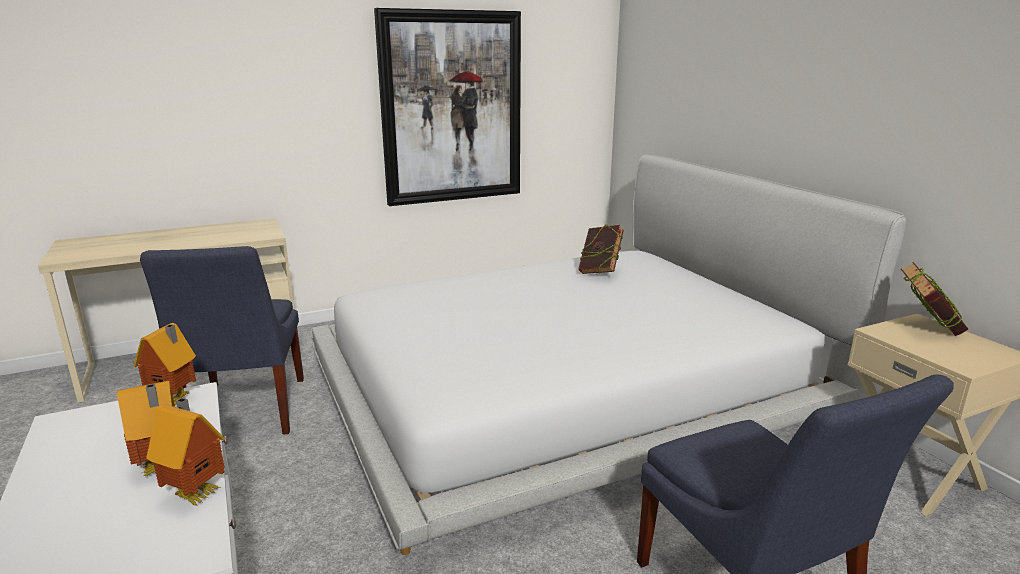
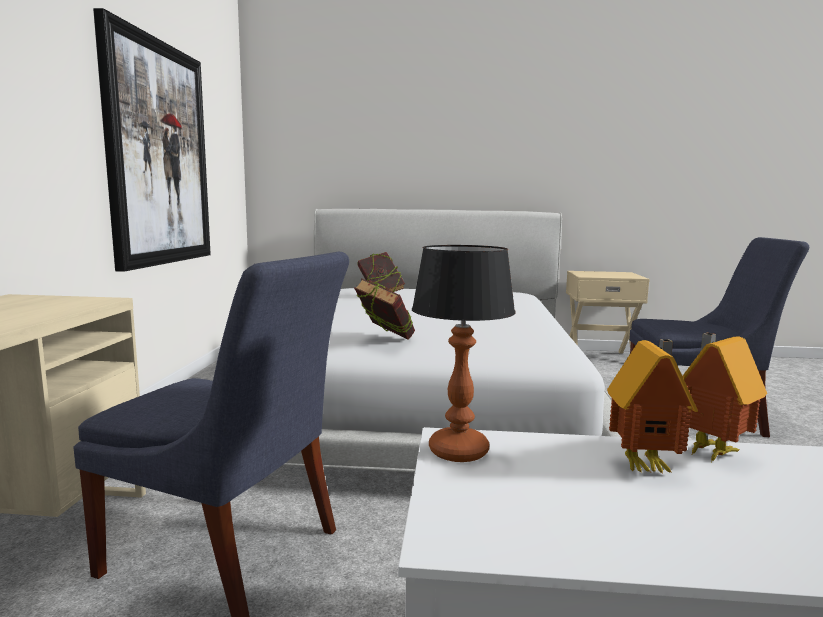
camera: 60 degrees left, 10 degrees down
(175, 400) = (458, 450): toy house -> table lamp
(926, 329) = (589, 272): book -> book (385, 341)

